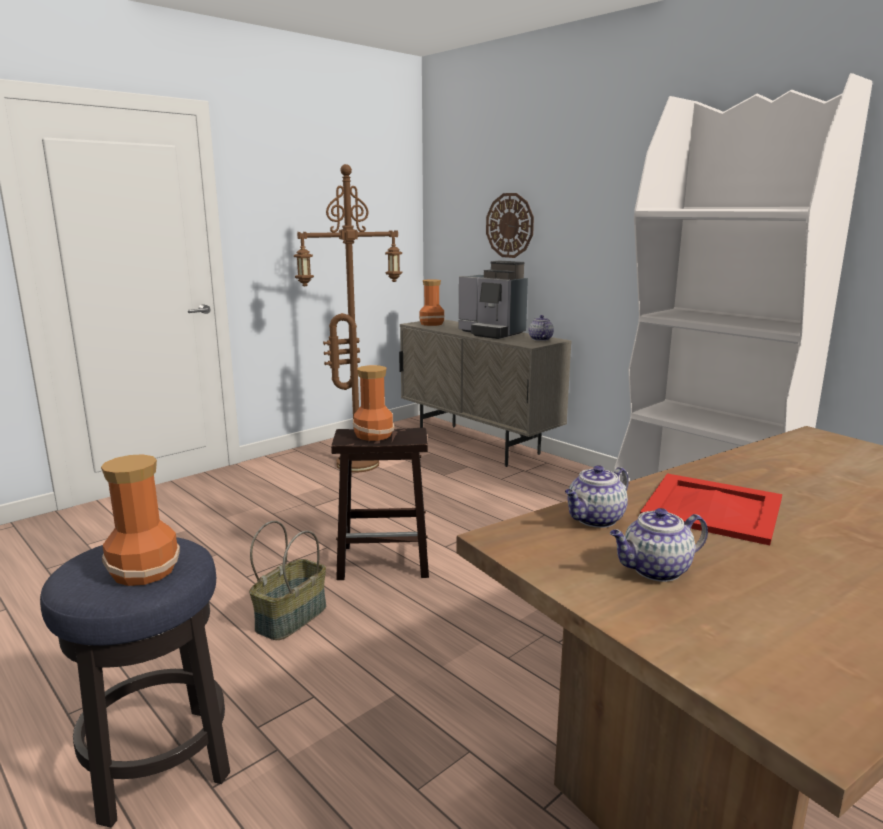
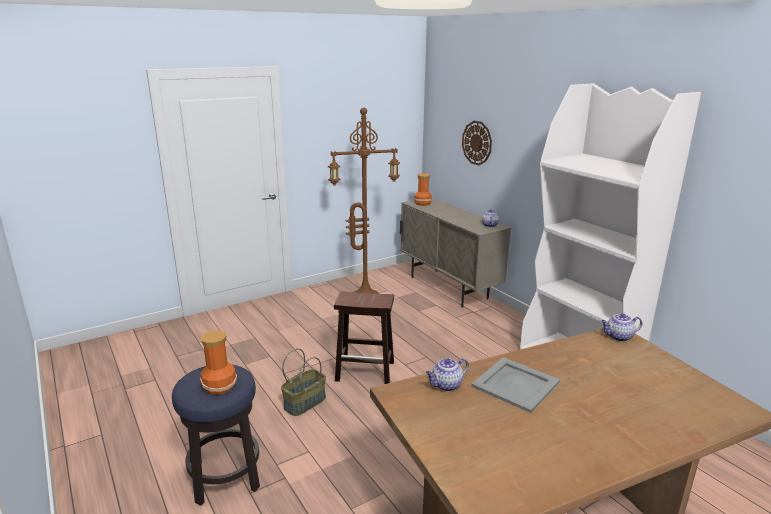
camera: 10 degrees right, 5 degrees up
(373, 435) = (360, 298): vase -> none
(492, 333) = (459, 216): coffee machine -> none
(655, 570) = (459, 422): teapot -> teapot (618, 337)
(711, 508) = (514, 384): red tray -> grey tray

